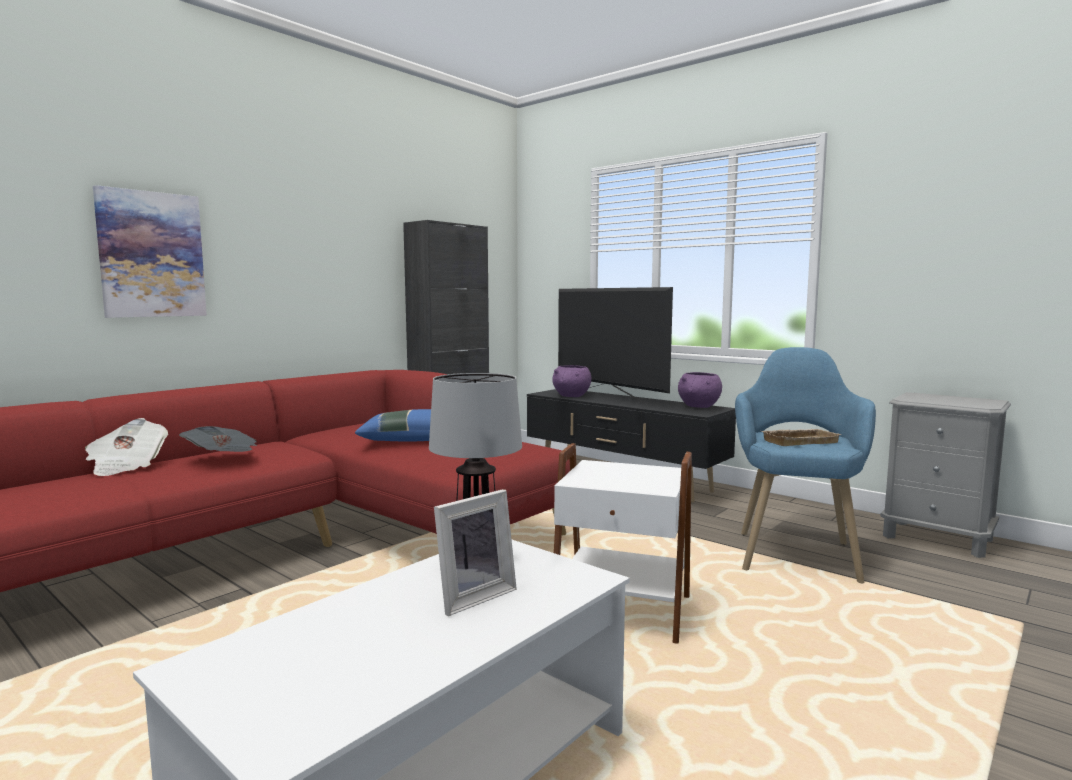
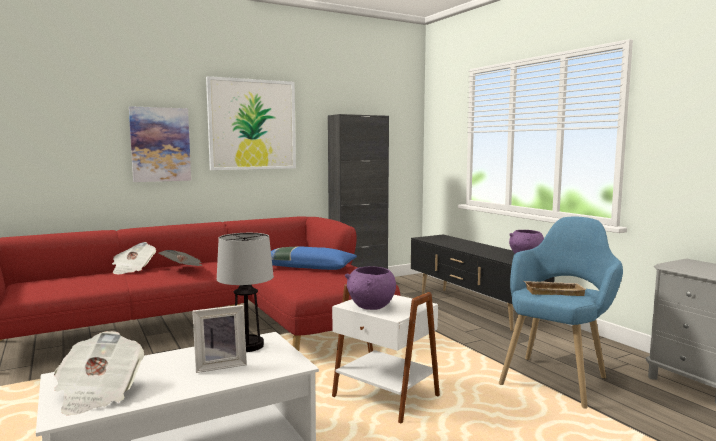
camera: 20 degrees right, 0 degrees up
(298, 230) = (252, 124): none -> picture
(306, 687) = (98, 393): none -> newspaper
(572, 396) = (440, 241): purple bowl -> purple bowl (371, 307)
(609, 396) = (468, 243): television -> none

